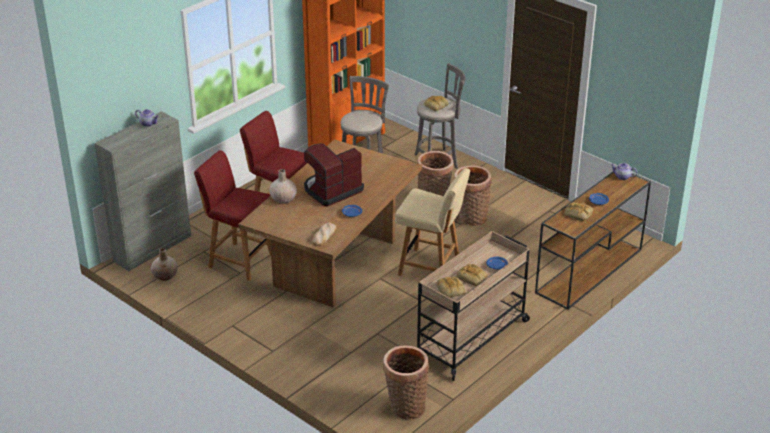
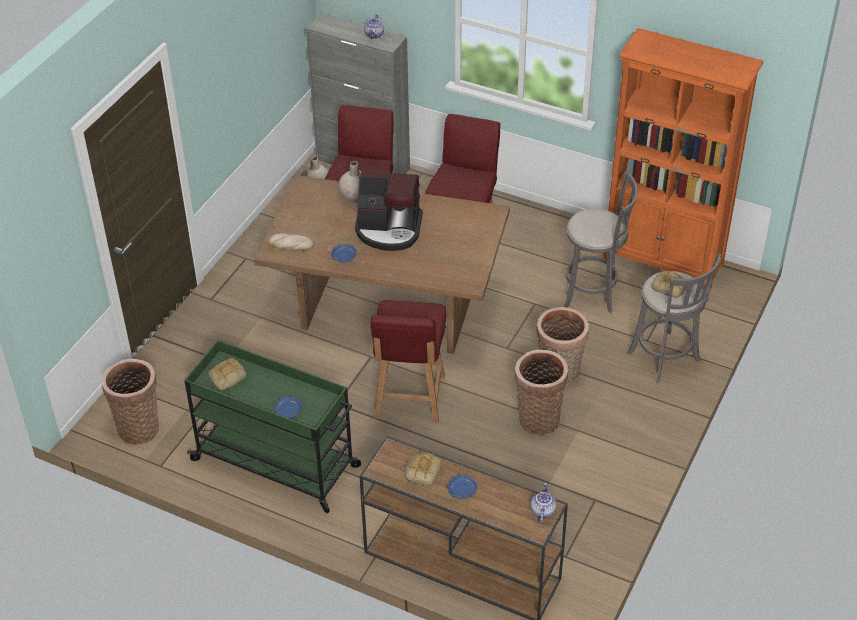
camera: 75 degrees right, 10 degrees up
(332, 190) = (389, 229): coffee machine -> coffee machine turned 150 degrees clockwise
(430, 267) = (409, 398): beige chair -> red chair
(472, 277) = (258, 392): bread -> none
(472, 338) = (277, 464): beige cart -> green cart

